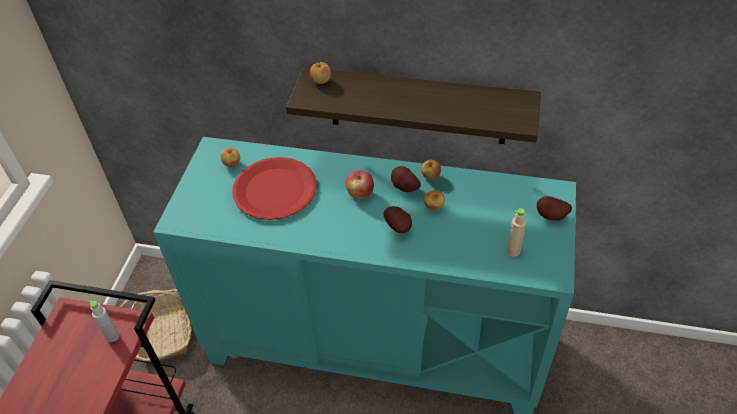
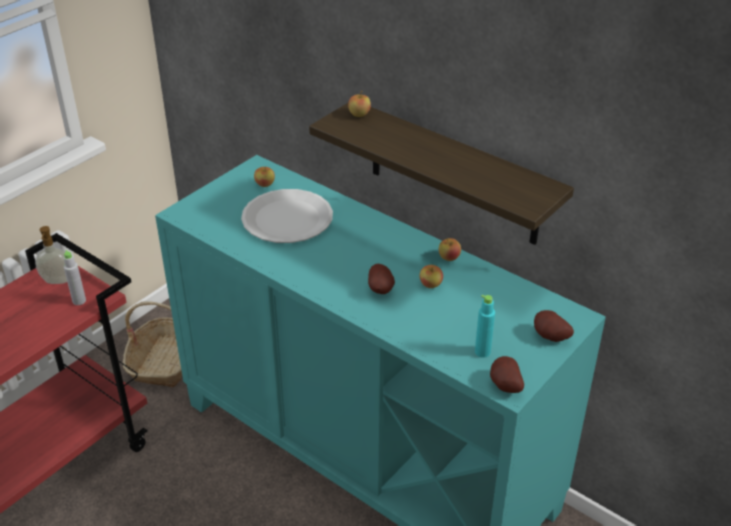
camera: 25 degrees right, 10 degrees down
(77, 325) = (57, 281): none -> soap dispenser
(274, 190) = (287, 218): red plate -> white plate
(360, 194) = (365, 249): apple -> none
(404, 188) = (413, 259): potato -> potato (504, 386)
(513, 251) = (482, 352): beige bottle -> turquoise bottle

